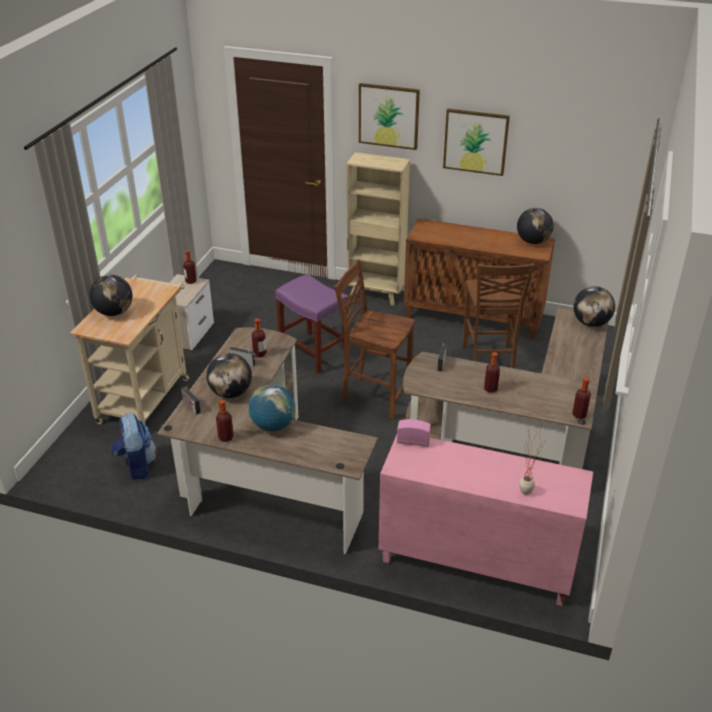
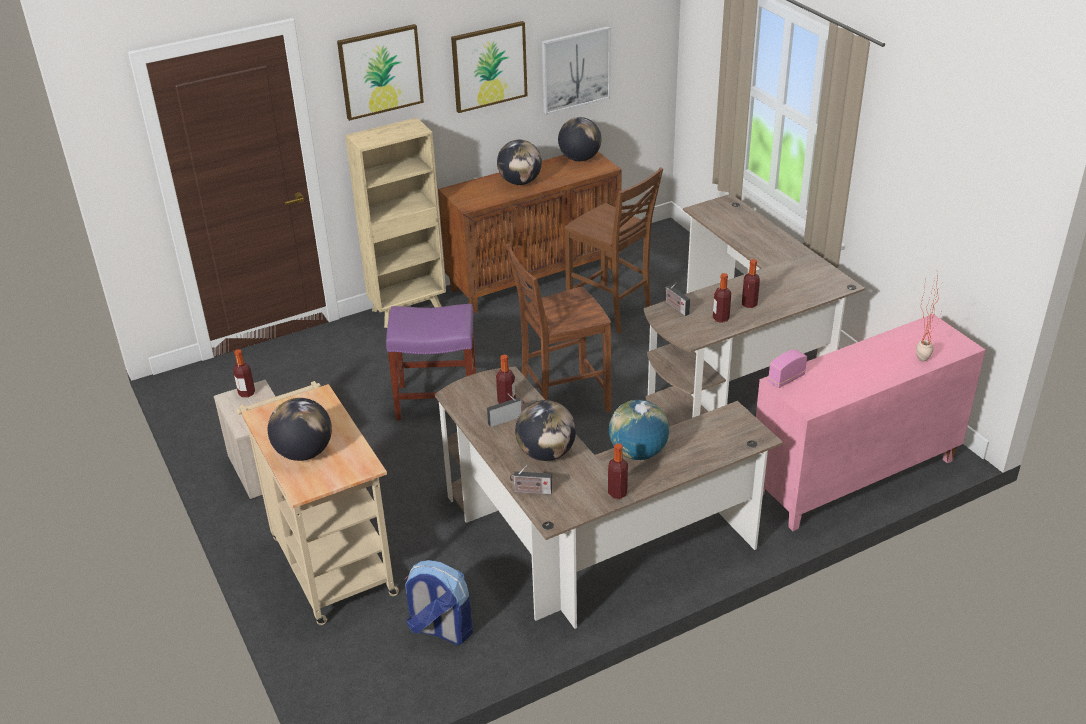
camera: 45 degrees left, 0 degrees up
(552, 170) = (575, 69): none -> picture
(579, 415) = (842, 283): bottle -> bottle (720, 318)
(591, 323) = (728, 206): globe -> globe (520, 182)

